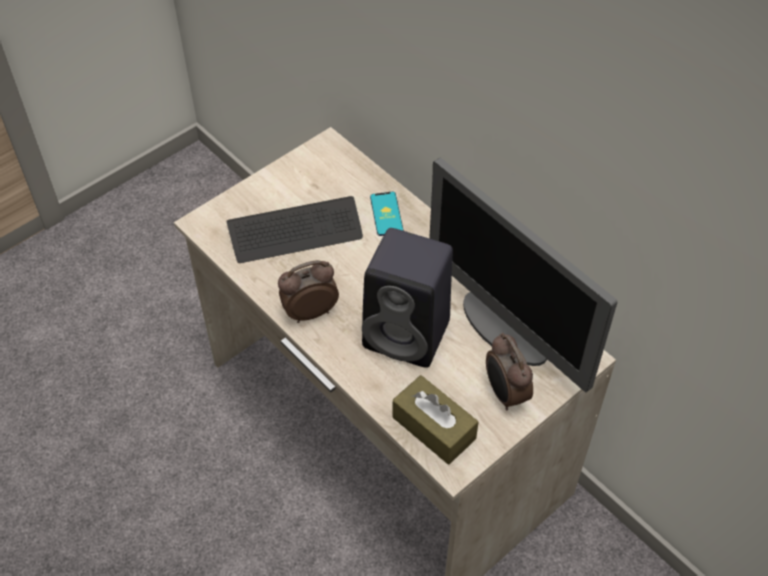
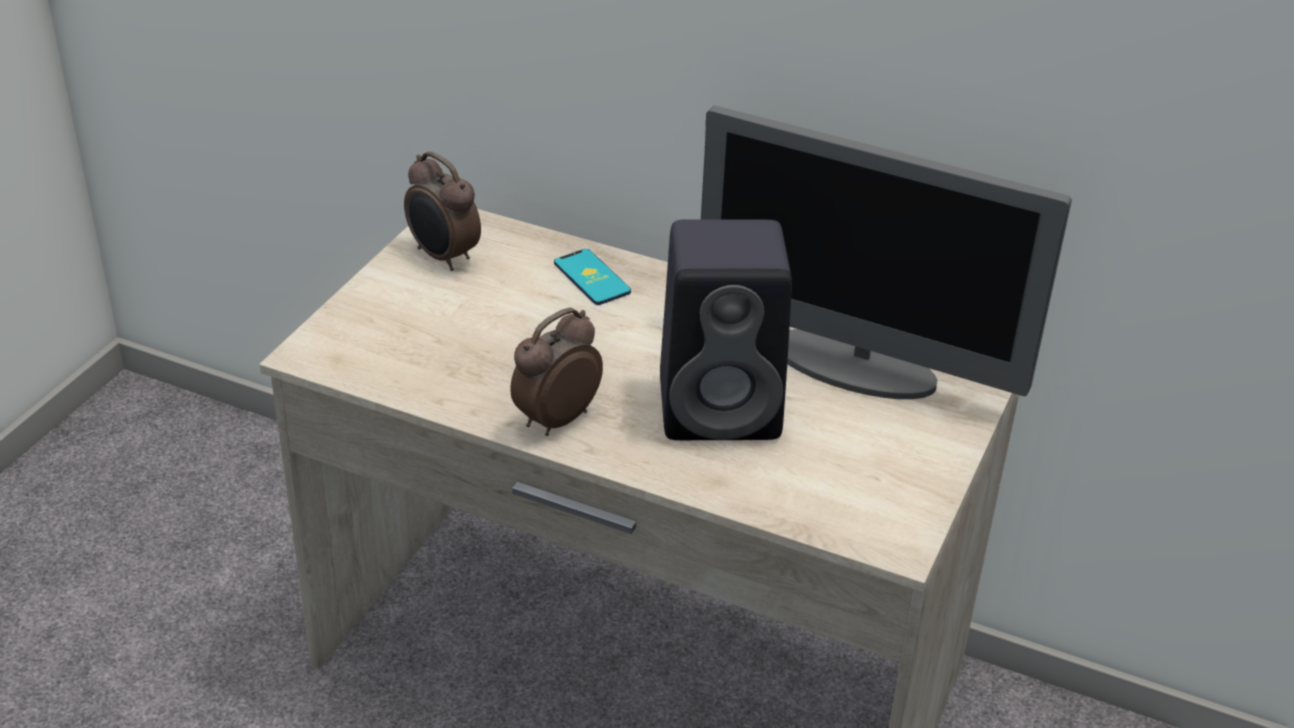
camera: 25 degrees left, 15 degrees down
(295, 231) = (467, 329): keyboard -> none
(433, 428) = (838, 507): brown tissue box -> none
(505, 394) = (908, 440): alarm clock -> alarm clock (443, 257)

